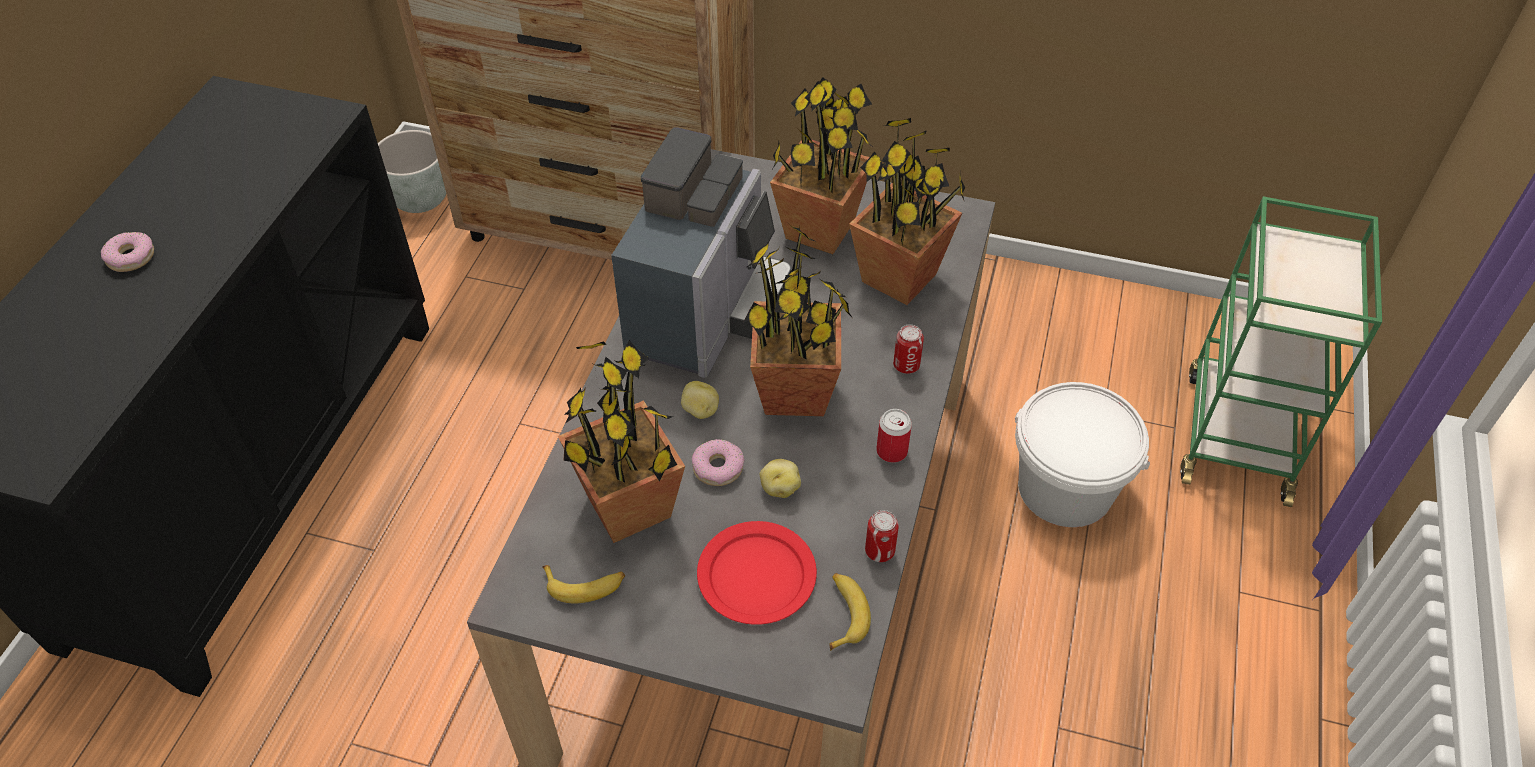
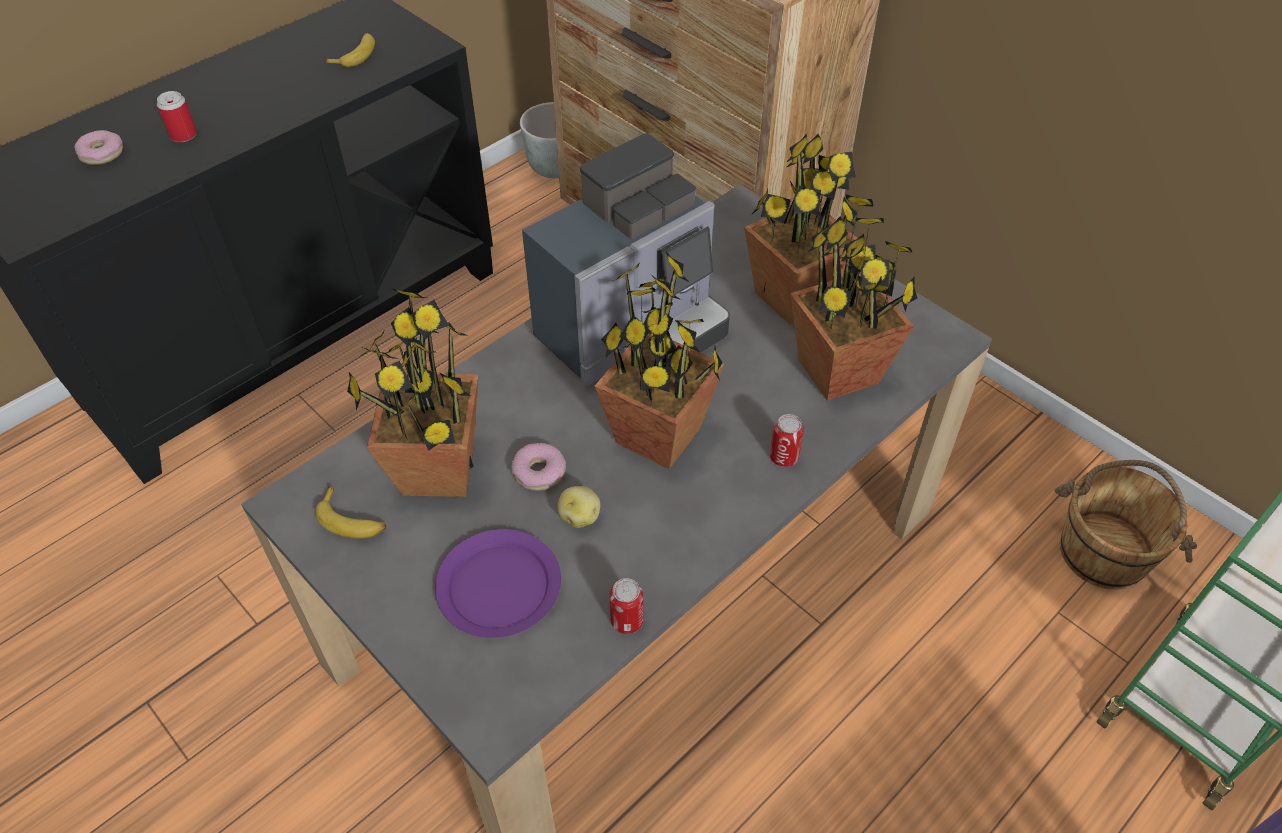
camera: 30 degrees right, 0 degrees up
(131, 257) = (207, 103): donut -> donut (102, 153)
(700, 411) = (562, 414): potato -> none
(756, 576) = (498, 586): red plate -> purple plate
(844, 613) = (549, 662): banana -> banana (355, 55)
(892, 451) = (709, 532): can -> can (183, 135)
(1065, 488) = (966, 666): white bucket -> none
(1108, 349) = (1104, 551): none -> brown bucket

